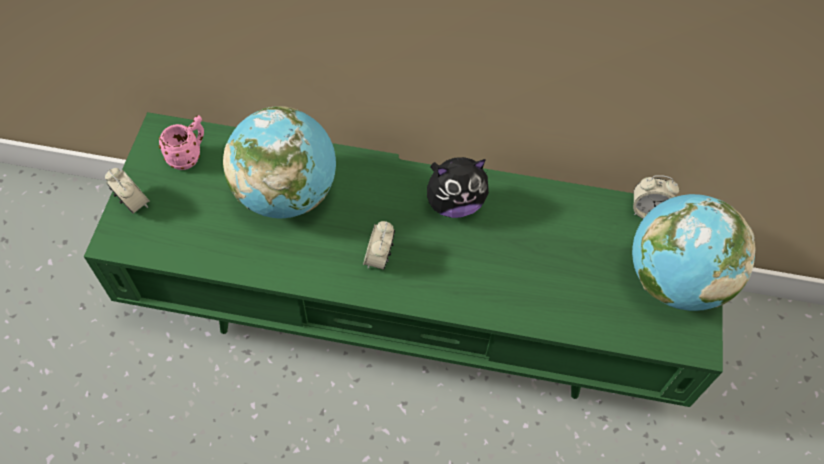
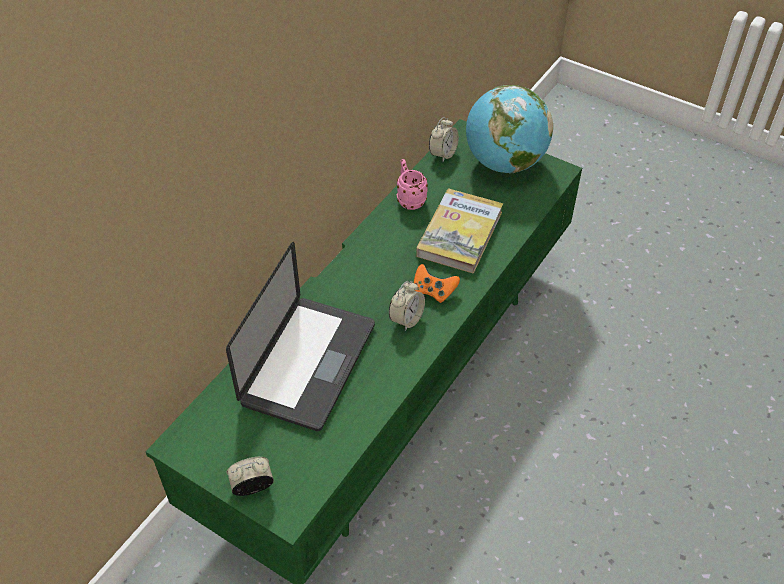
camera: 65 degrees left, 10 degrees down
(189, 155) = (222, 427): pink mug -> pink mug (409, 199)
(286, 193) = (308, 364): globe -> laptop
(379, 257) = (406, 319): alarm clock -> alarm clock turned 90 degrees counterclockwise
(429, 270) = (433, 291): none -> orange game controller
(454, 203) = (379, 256): plush toy -> none
(529, 268) = (460, 234): none -> book

